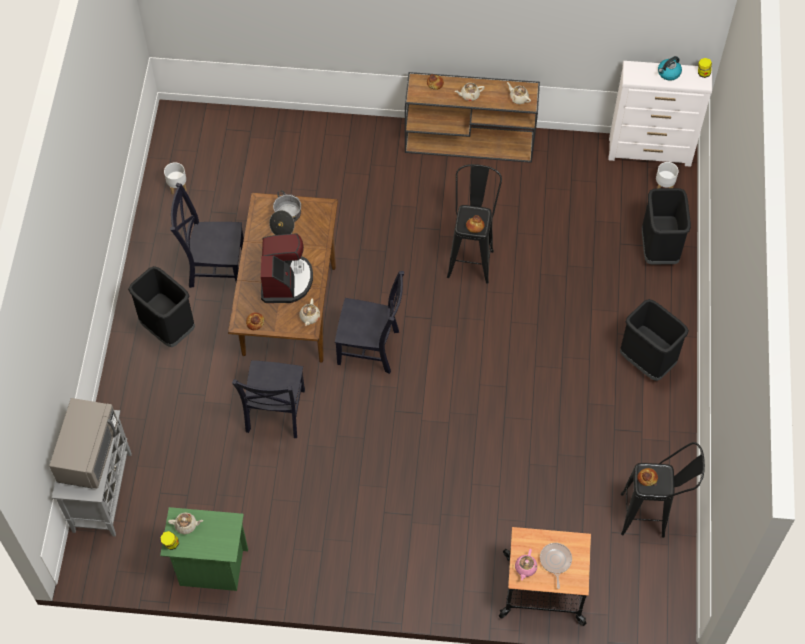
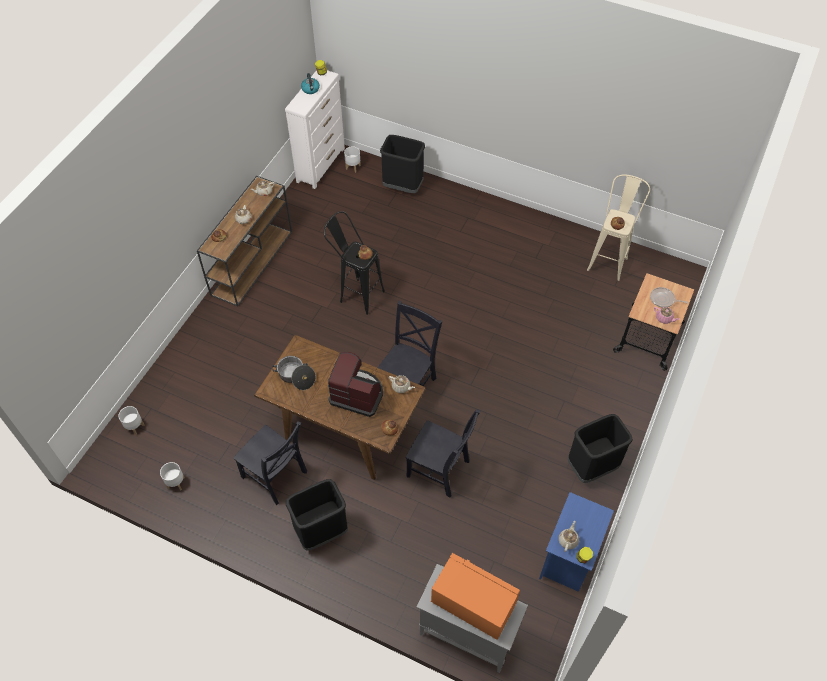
camera: 70 degrees left, 5 degrees down
(88, 453) = (473, 603): grey microwave -> orange microwave
(211, 567) = (568, 561): green nightstand -> blue nightstand
(214, 267) = (276, 476): black chair -> black chair turned 75 degrees counterclockwise
(225, 127) = (134, 427): none -> white planter
(646, 361) = (489, 223): black trash can -> black trash can (592, 467)
(652, 515) = (609, 259): black stool -> beige stool

